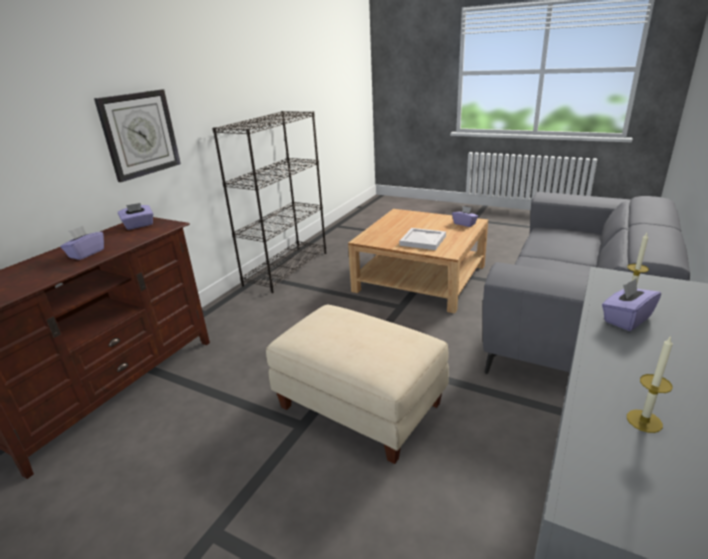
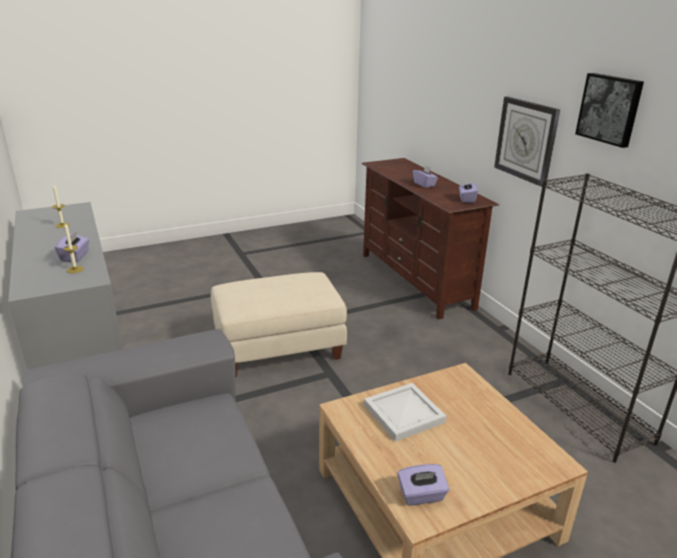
camera: 125 degrees right, 0 degrees up
(198, 74) = (610, 109): none -> picture

